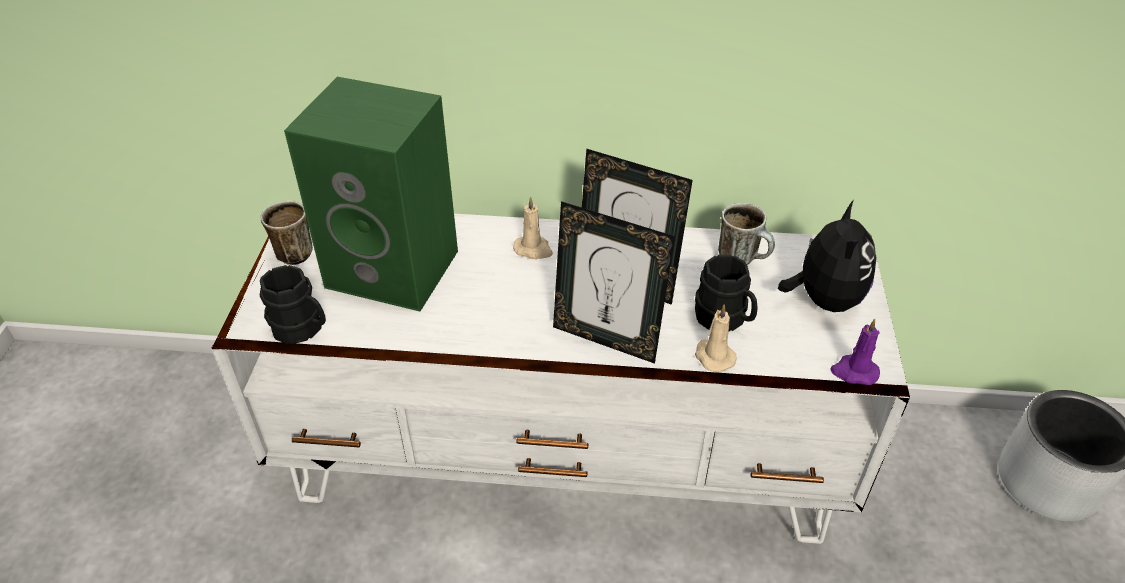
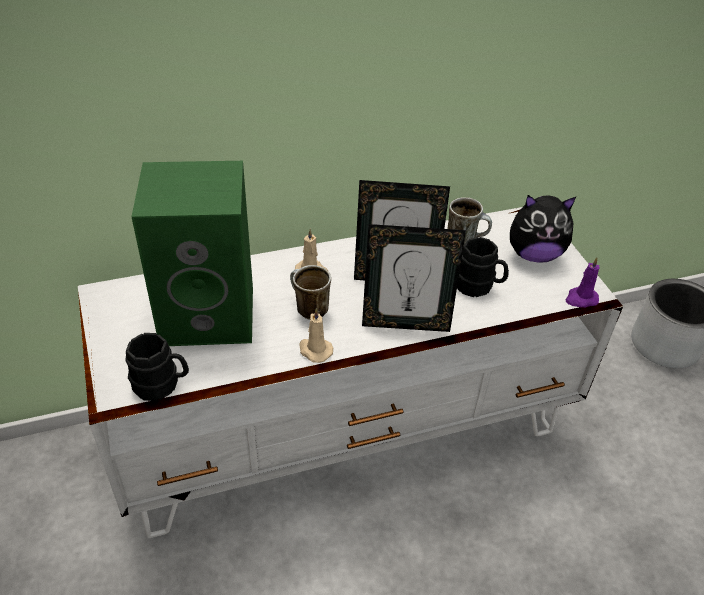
camera: 25 degrees left, 0 degrees up
(292, 251) = (111, 324): mug -> mug (307, 308)
(713, 356) = (486, 315): beige candle -> beige candle (314, 350)
(823, 299) = (534, 254): plush toy -> plush toy turned 105 degrees clockwise

